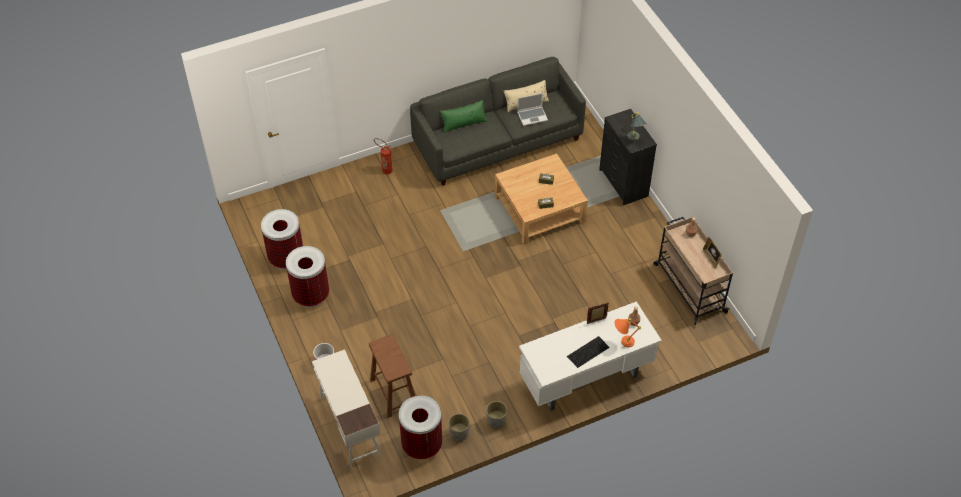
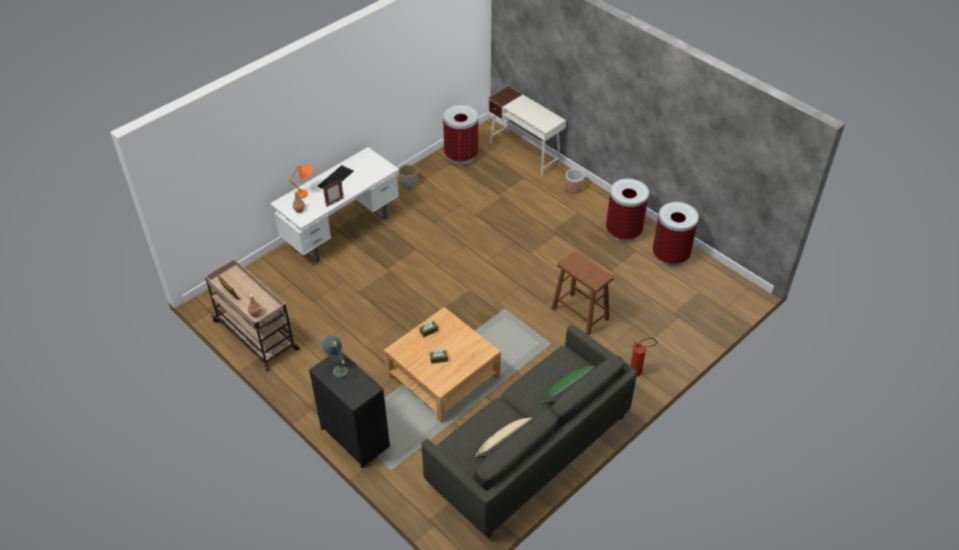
camera: 160 degrees right, 5 degrees down
(394, 393) = (503, 181): brown stool -> brown stool (579, 313)
(459, 433) = (435, 169): grey planter -> none
(532, 116) = (486, 426): laptop -> none

